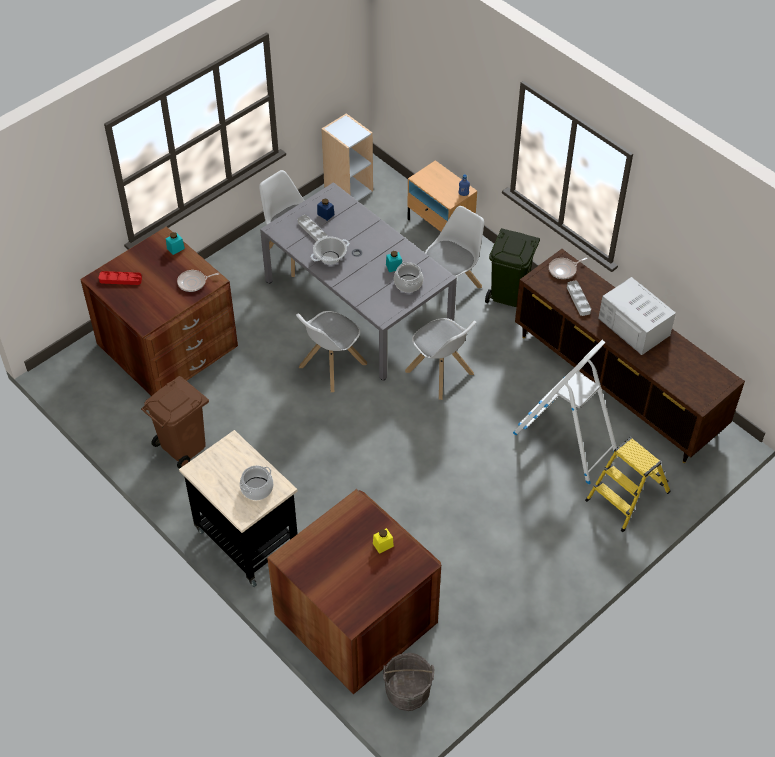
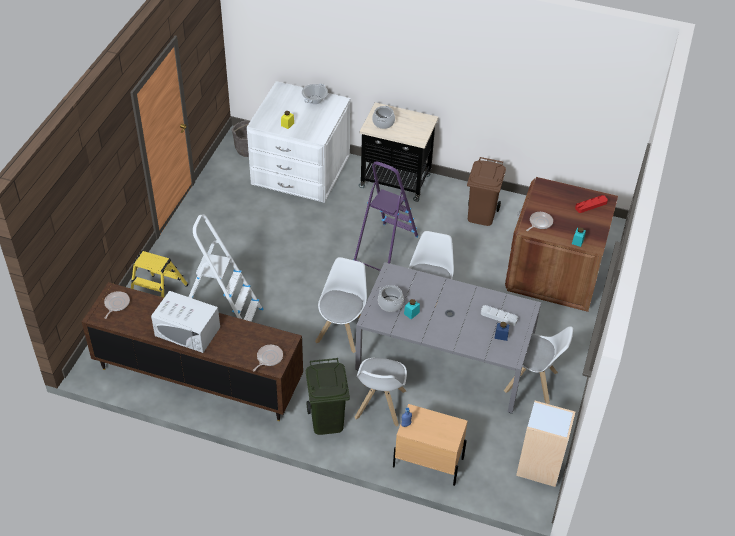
camera: 150 degrees right, 5 degrees down
(330, 257) = (466, 300): cooking pot -> cooking pot (314, 100)
(331, 446) = (385, 251): none -> purple step ladder
(357, 617) = (300, 170): brown dresser -> white dresser
(441, 374) = (342, 330): chair -> chair turned 90 degrees clockwise
(578, 299) = (243, 336): grey tray -> none
(701, 386) = (116, 304): none -> frying pan

